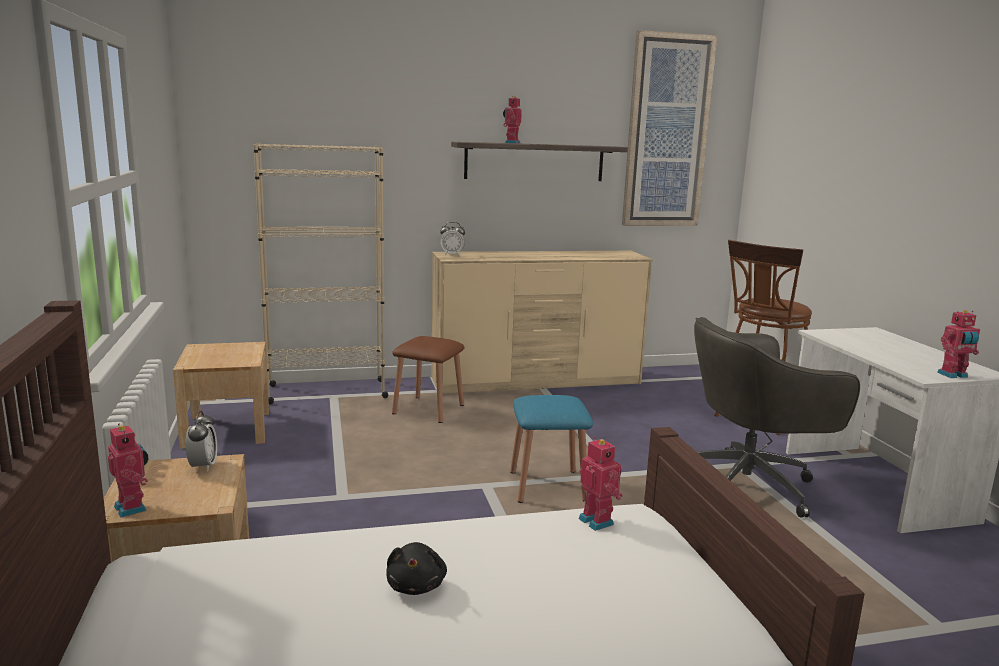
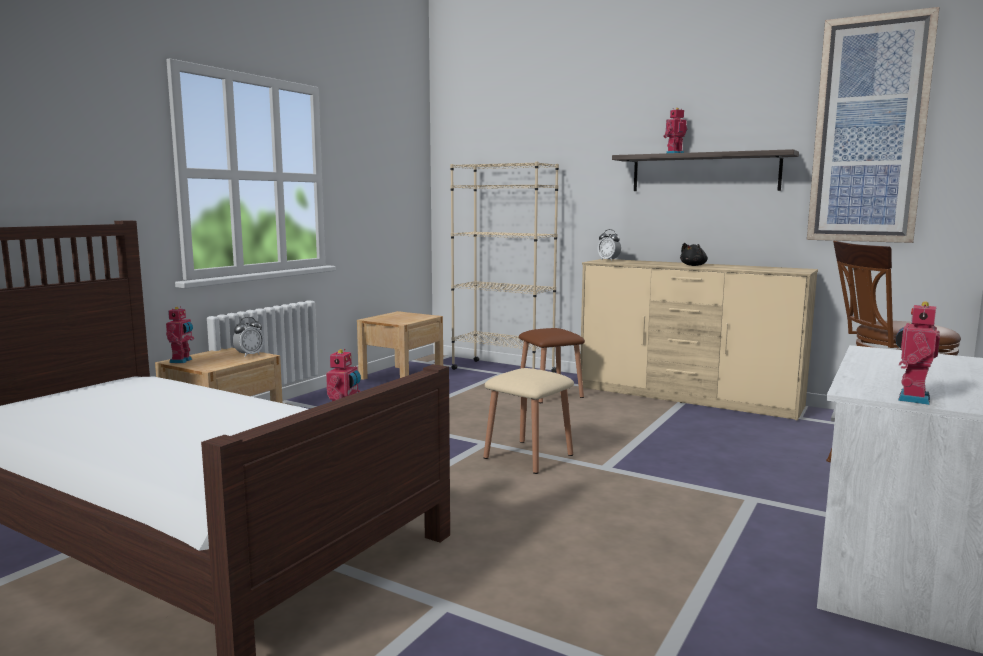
camera: 45 degrees right, 5 degrees down
(416, 586) = (180, 415): black plush toy -> black plush toy (694, 265)
(547, 485) = (528, 456): blue stool -> beige stool
(750, 485) = (722, 514): grey office chair -> none
(953, 375) = (910, 398): toy robot -> toy robot turned 90 degrees clockwise

